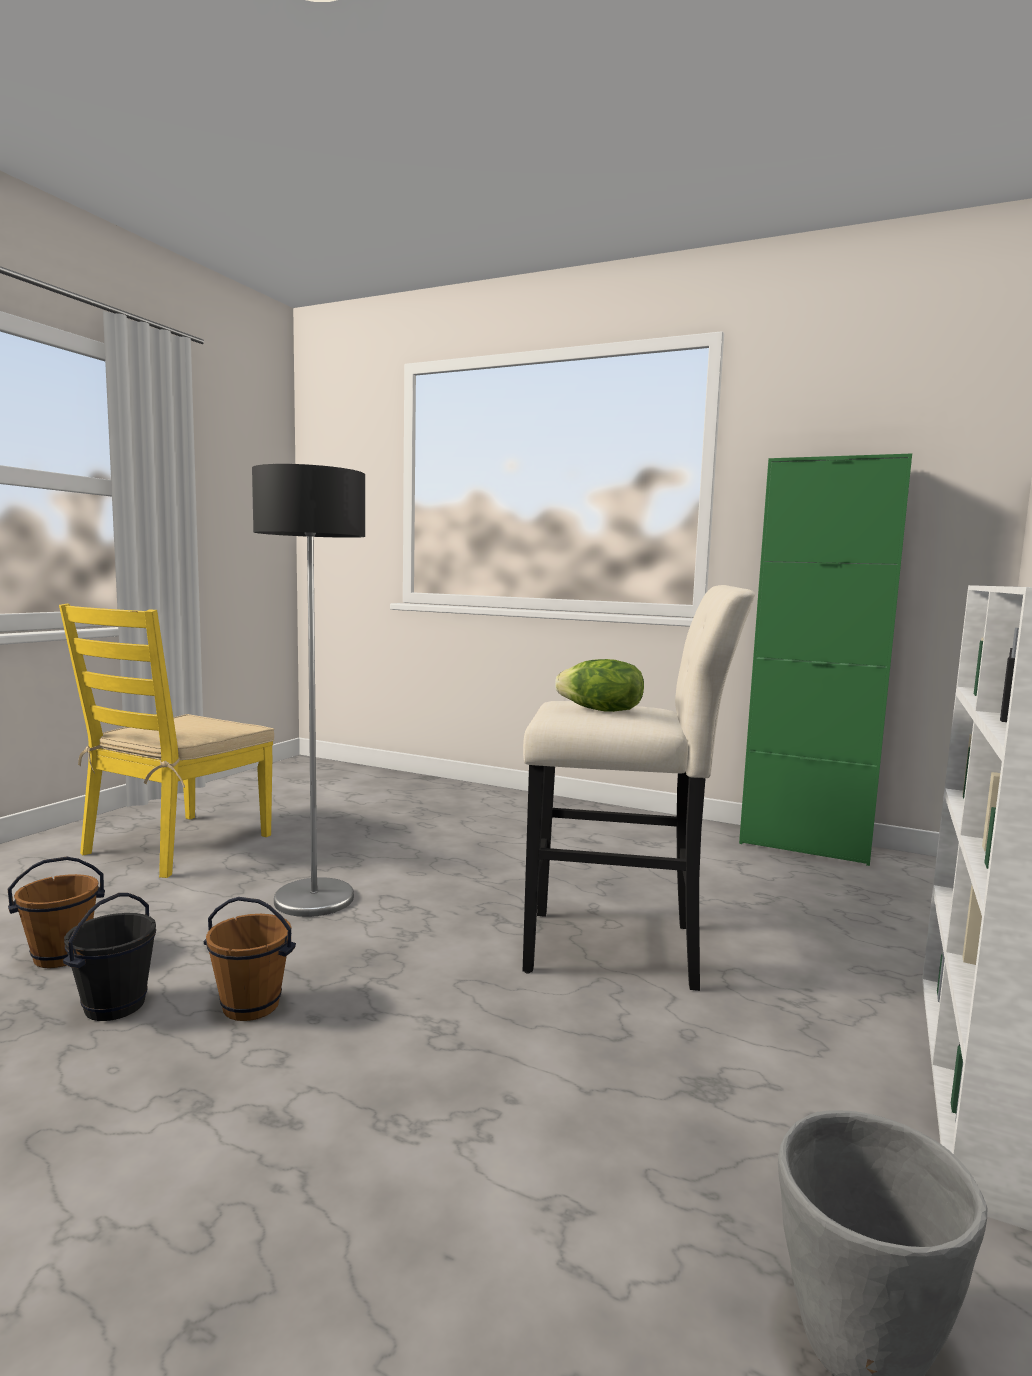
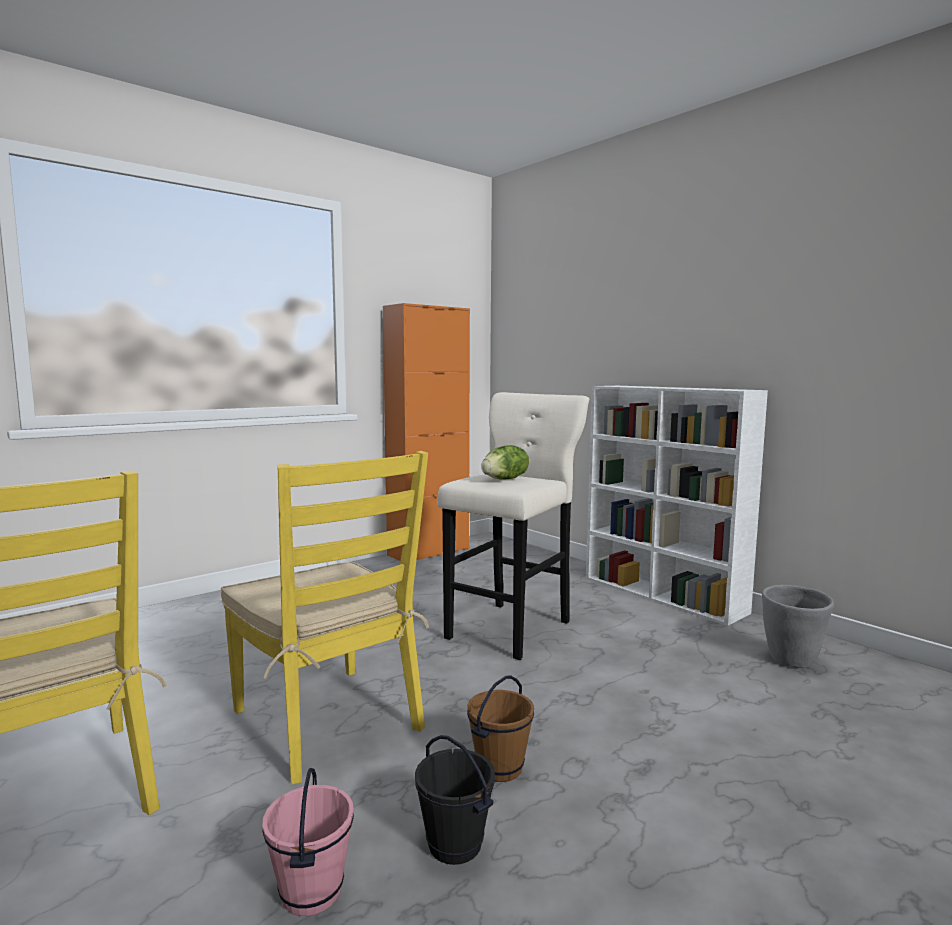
camera: 65 degrees left, 0 degrees up
(61, 957) = (312, 892): brown bucket -> pink bucket
(313, 899) = (328, 720): floor lamp -> yellow chair
(804, 846) = (428, 552): green cabinet -> orange cabinet

